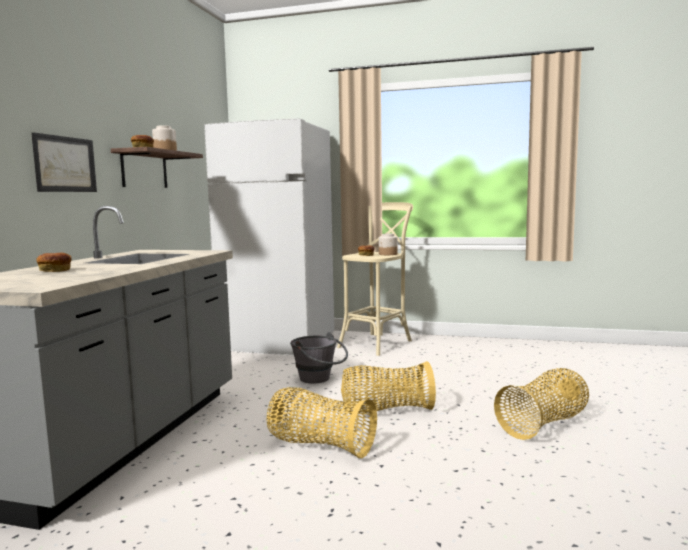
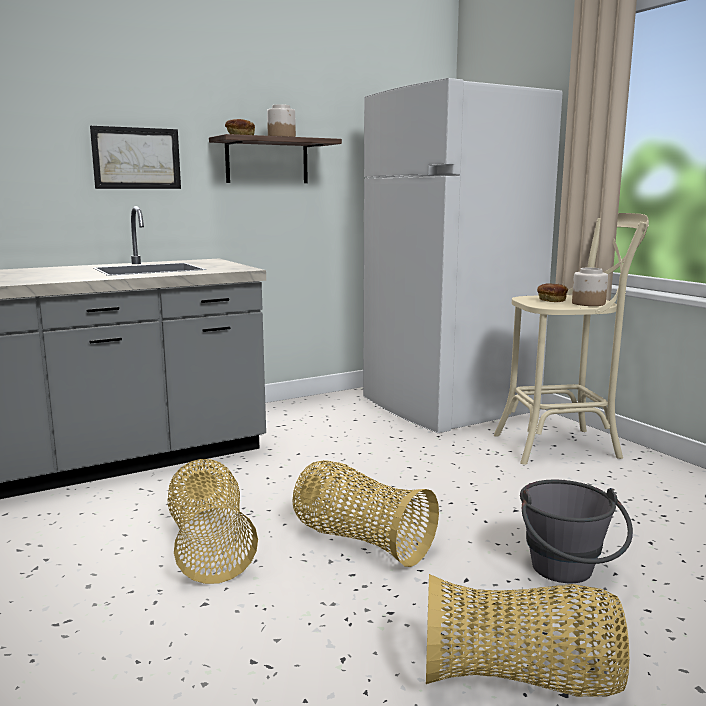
camera: 45 degrees right, 5 degrees up
(54, 270) = (29, 273): bread -> none
(319, 379) = (381, 469): grey bucket -> grey bucket (567, 574)

